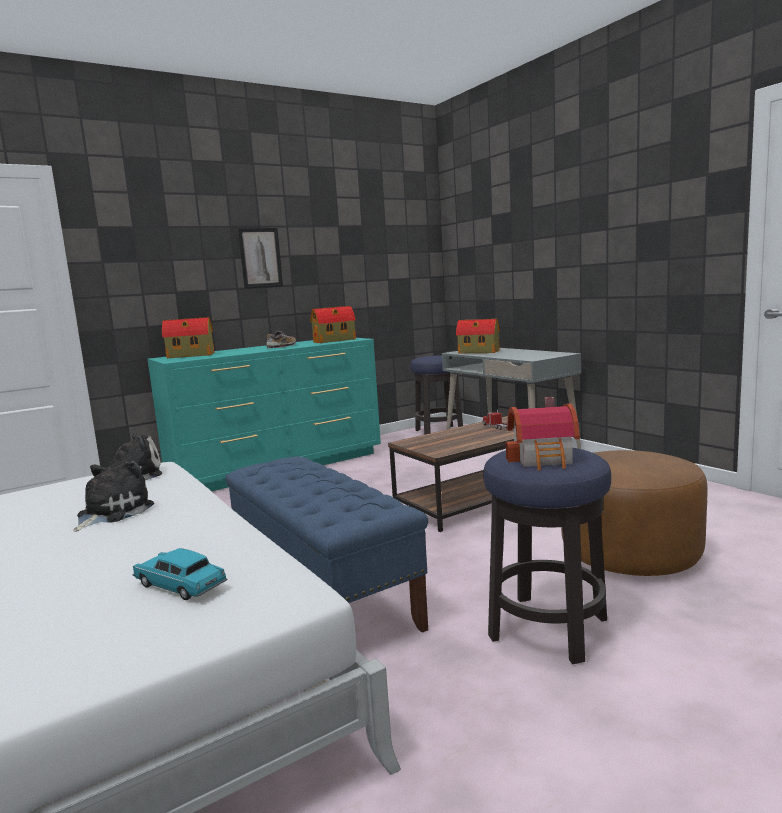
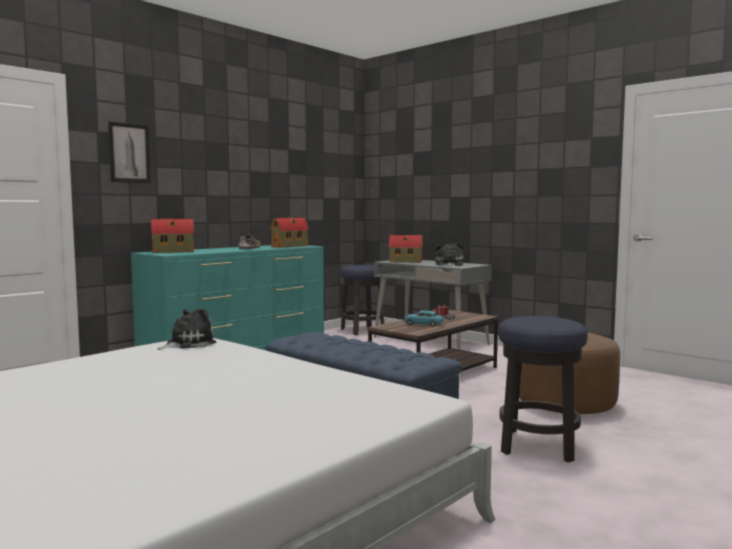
camera: 15 degrees left, 5 degrees down
(111, 513) = (211, 365): plush toy -> plush toy (449, 264)
(180, 587) = (341, 398): turquoise toy car -> turquoise toy car (423, 324)
(260, 258) = (227, 171): picture -> picture (129, 153)
(545, 459) = (544, 321): toy house -> none

